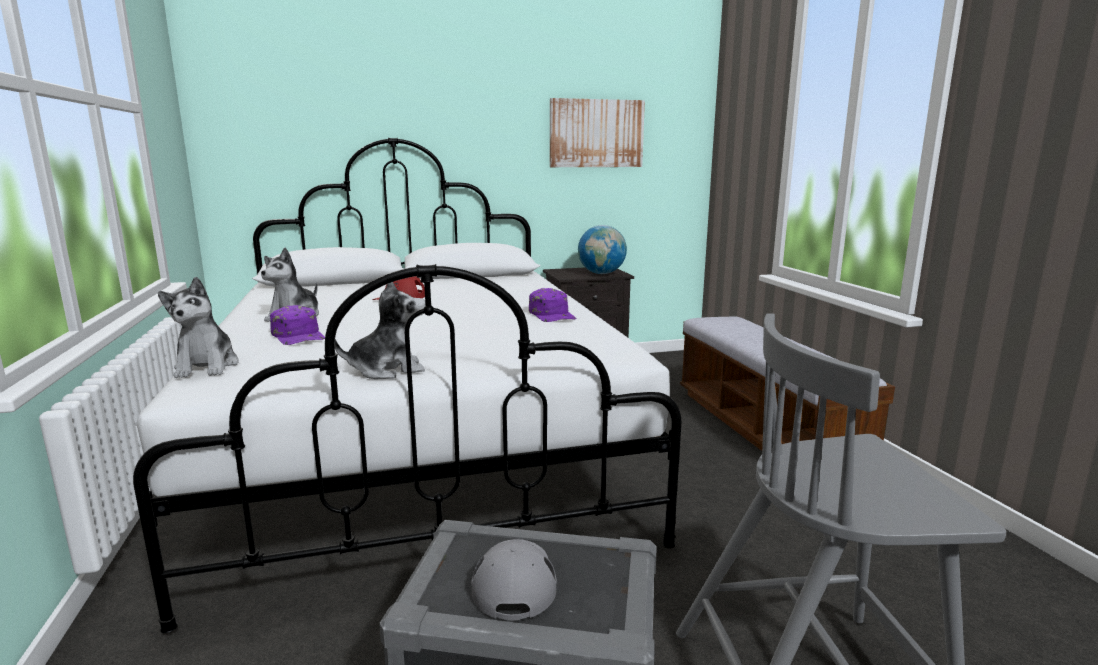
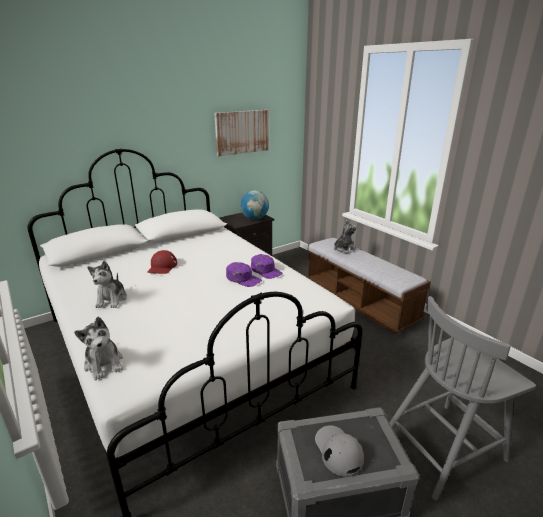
camera: 20 degrees left, 10 degrees up
(299, 335) = (134, 319): purple cap -> purple cap (243, 279)
(387, 370) = (219, 343): plush toy -> plush toy (343, 249)

